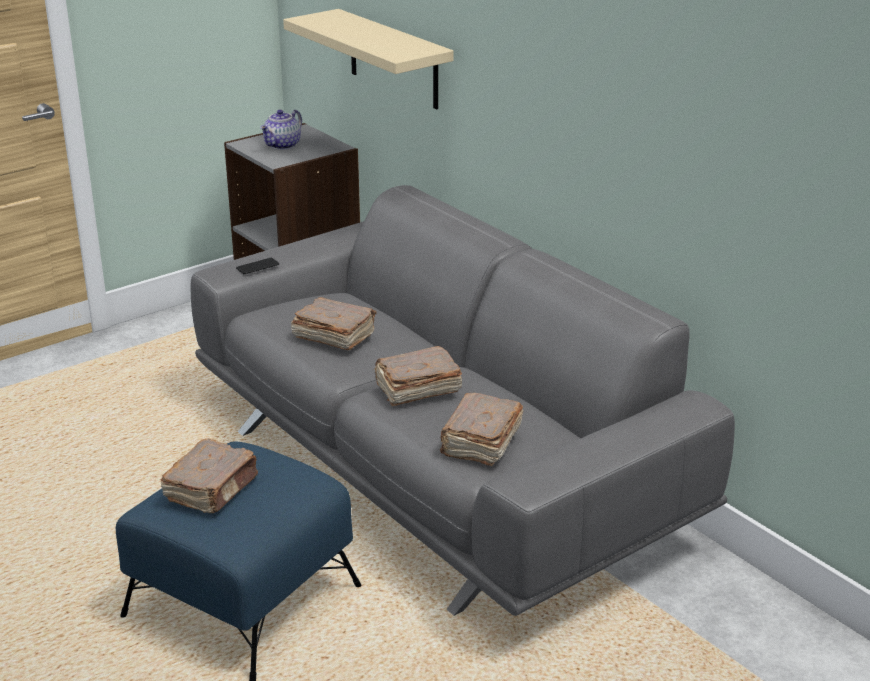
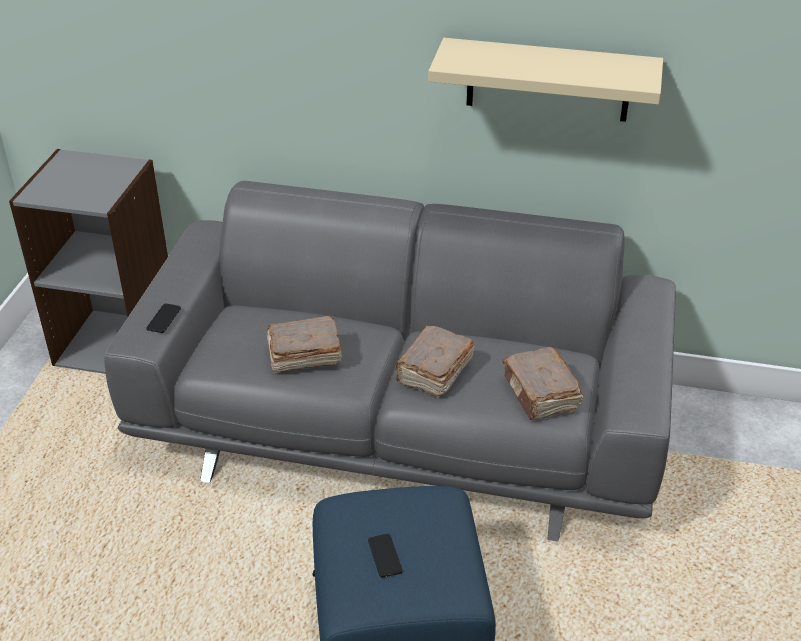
camera: 40 degrees left, 10 degrees up
(212, 489) = (385, 556): brown book -> phone
(283, 146) = (76, 183): teapot -> none
(393, 59) = (191, 62): beige shelf -> beige shelf (548, 80)

